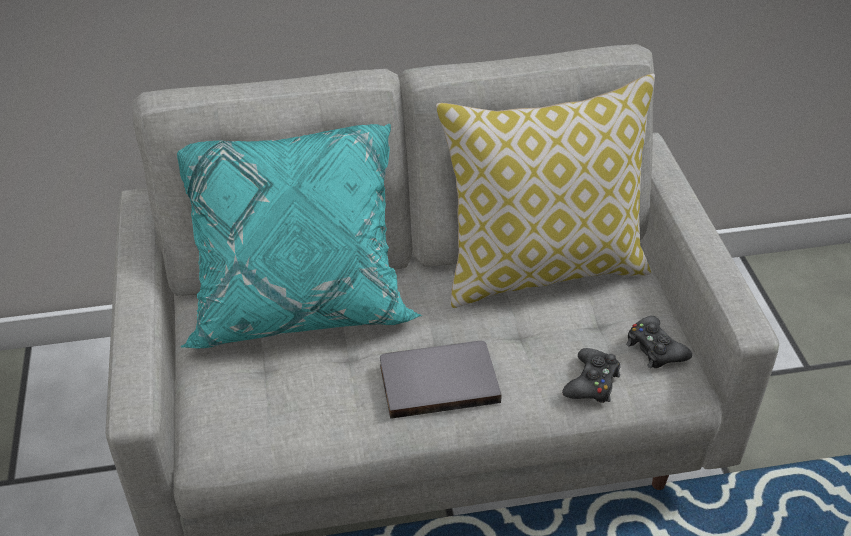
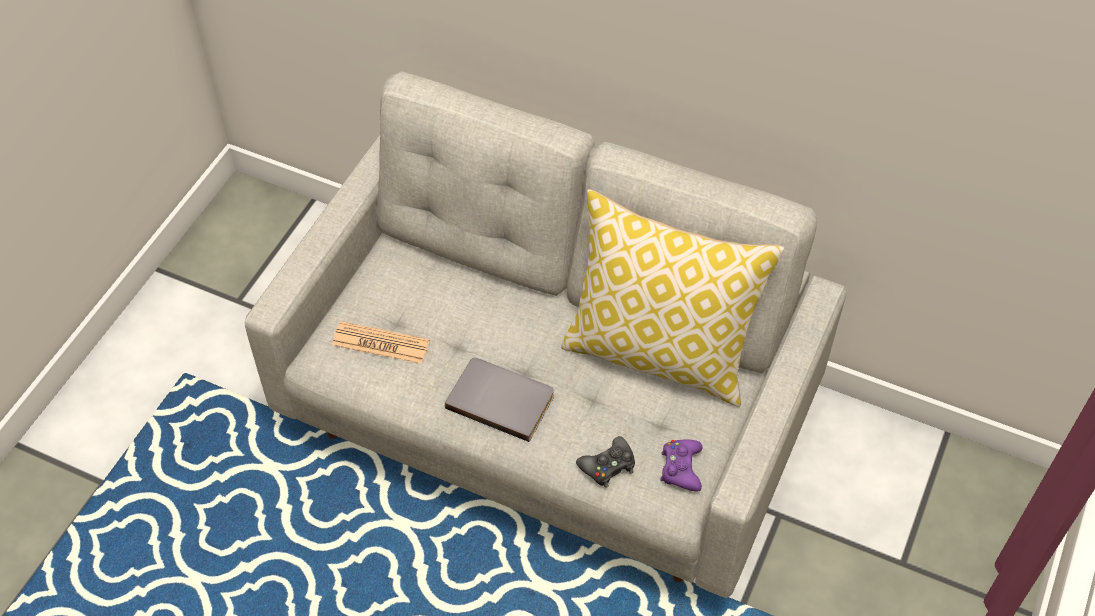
camera: 35 degrees right, 10 degrees up
(267, 395) = (380, 343): none -> newspaper
(300, 298) = (461, 279): turquoise pillow -> none
(655, 349) = (681, 468): black game controller -> purple game controller

